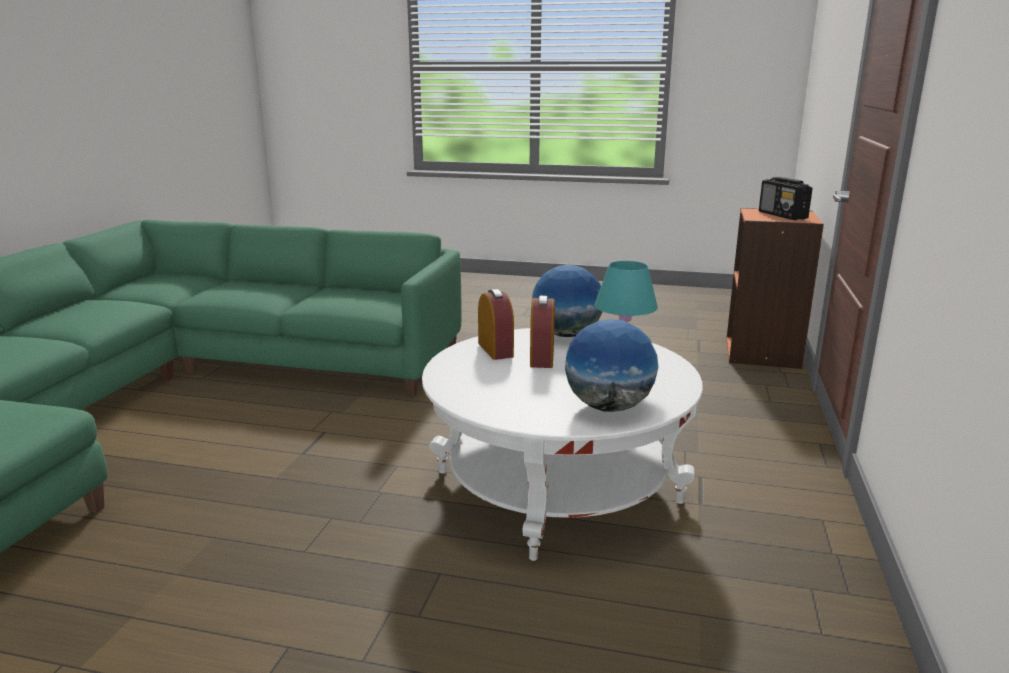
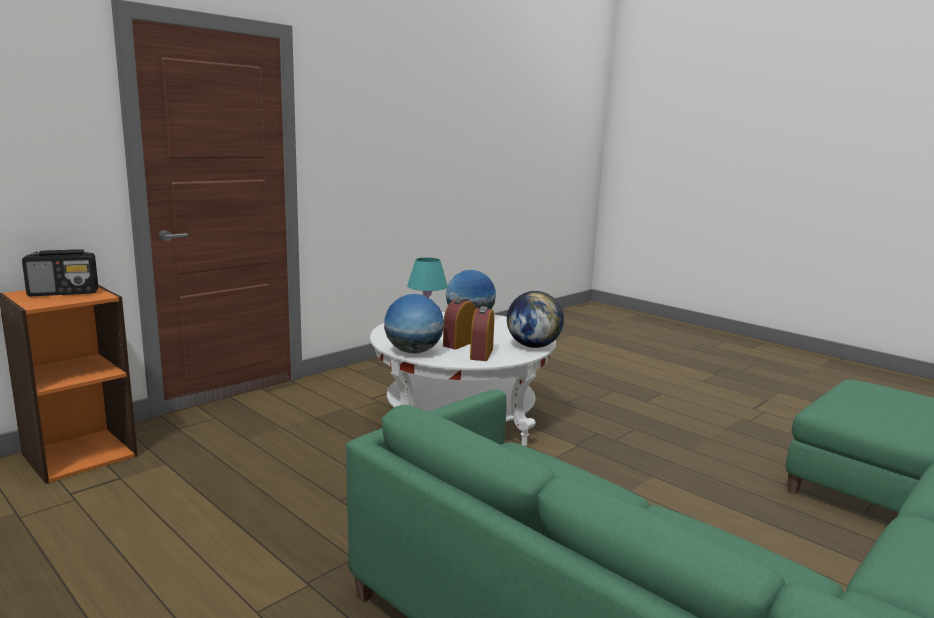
camera: 150 degrees left, 5 degrees down
(451, 377) = (533, 346): none -> globe
(783, 215) = (64, 293): radio -> radio turned 60 degrees clockwise

